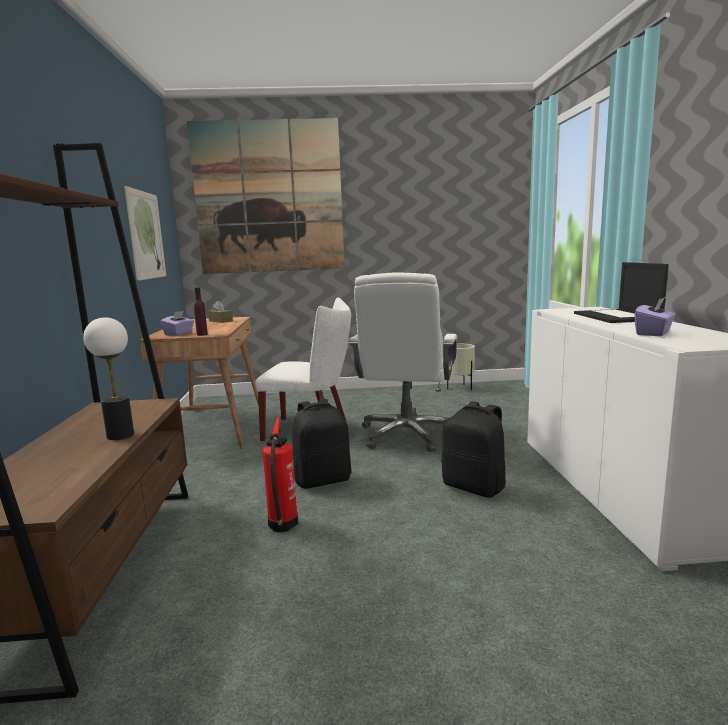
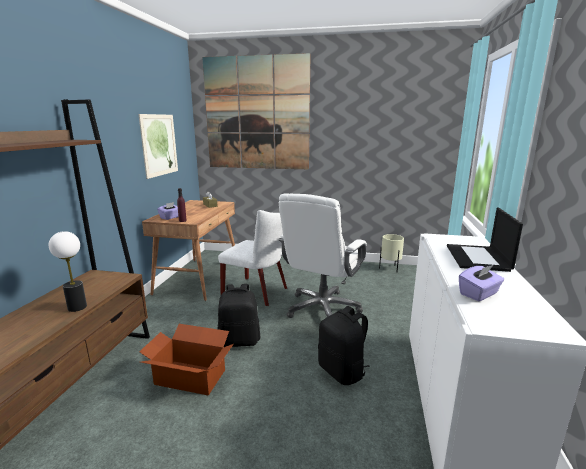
camera: 15 degrees right, 5 degrees up
(282, 525) = (190, 376): fire extinguisher -> cardboard box

